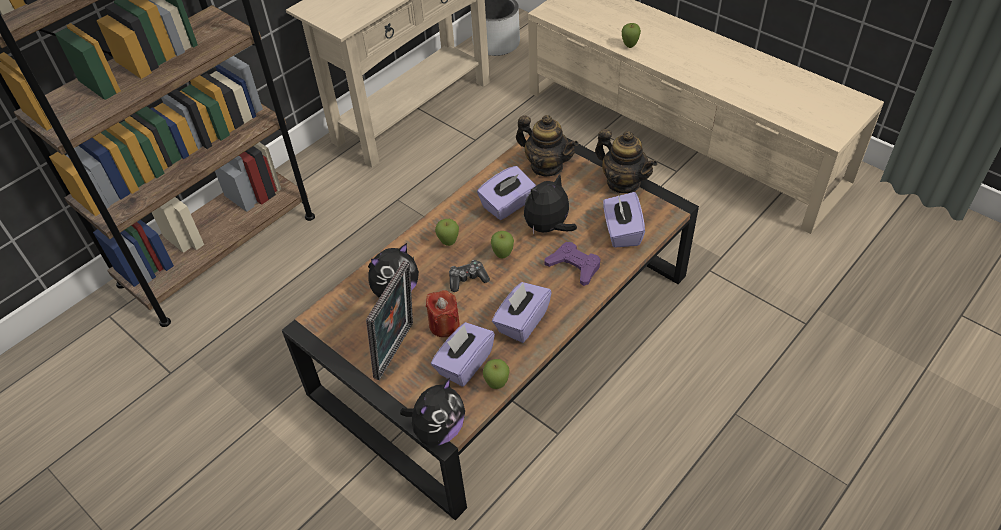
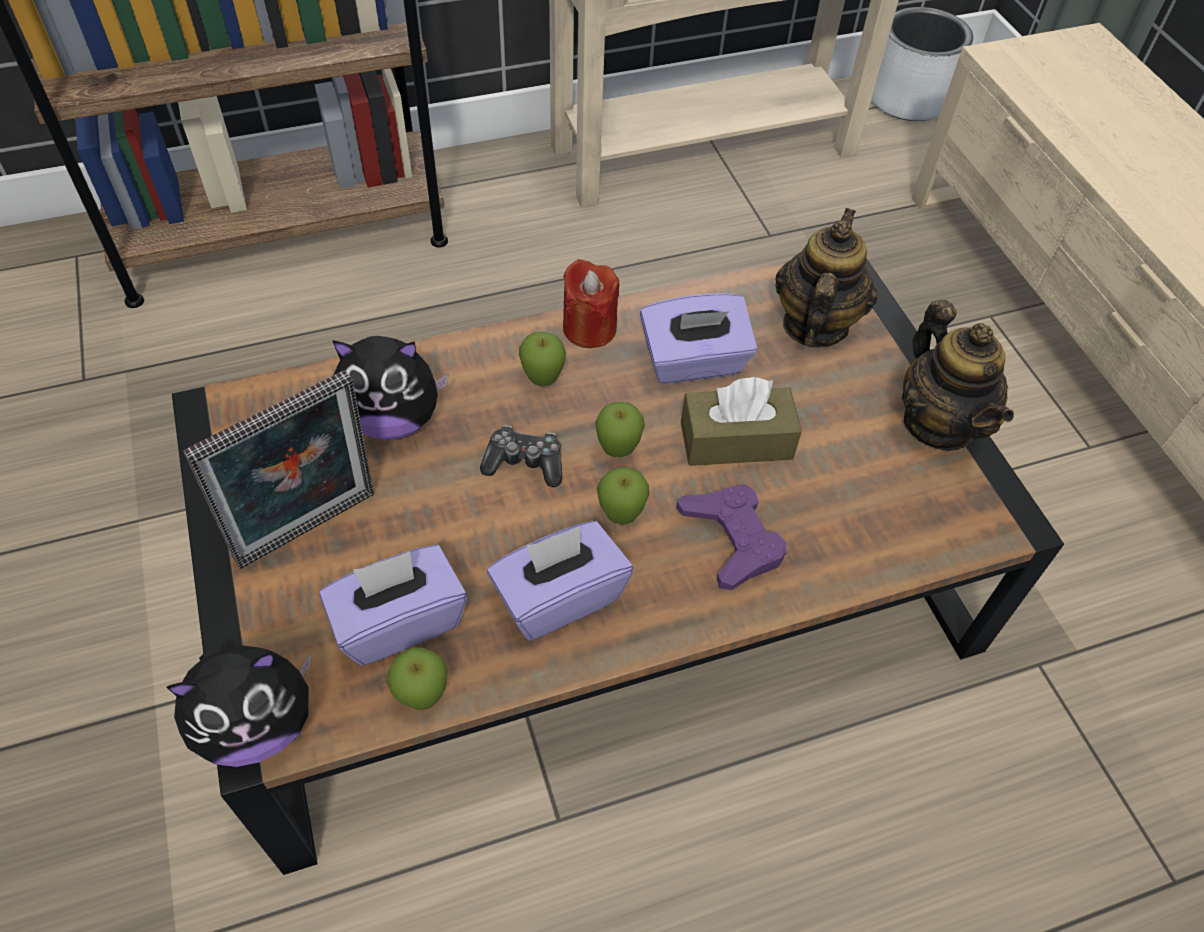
camera: 25 degrees right, 5 degrees up
(444, 325) = (422, 527): red candle -> red candle (589, 328)
(546, 166) = (814, 325): teapot -> teapot turned 135 degrees counterclockwise
(548, 228) = (736, 440): plush toy -> brown tissue box
(621, 232) = (870, 518): purple tissue box -> none
(629, 46) = (1117, 175): apple -> apple (621, 517)

